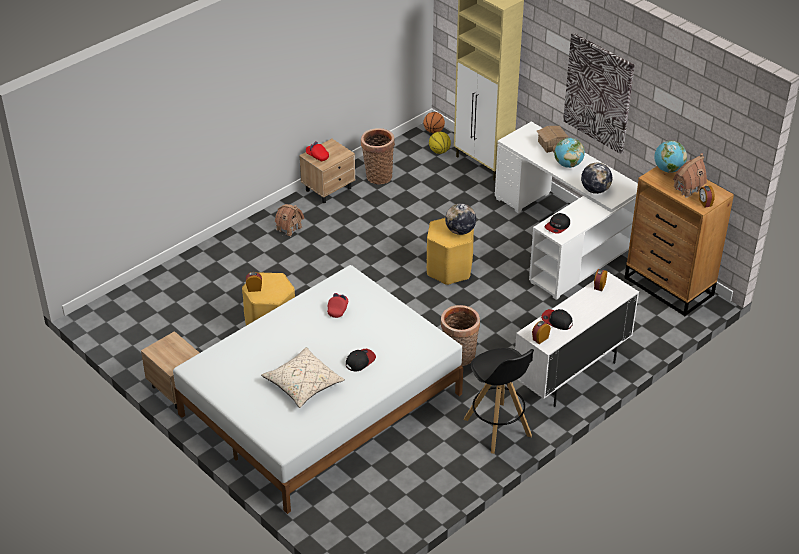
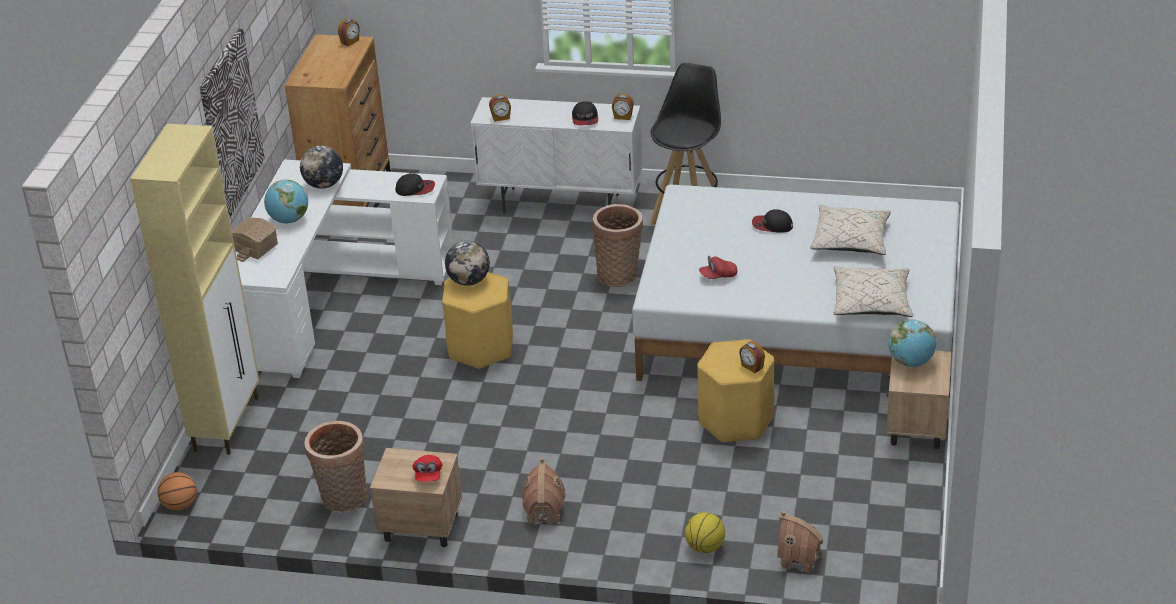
camera: 125 degrees left, 5 degrees down
(236, 353) = (871, 302): none -> beige pillow
(439, 151) = (229, 475): basketball -> basketball (705, 547)
(668, 169) = (309, 78): globe -> globe (911, 362)
(687, 188) = (333, 58): toy house -> toy house (799, 559)

